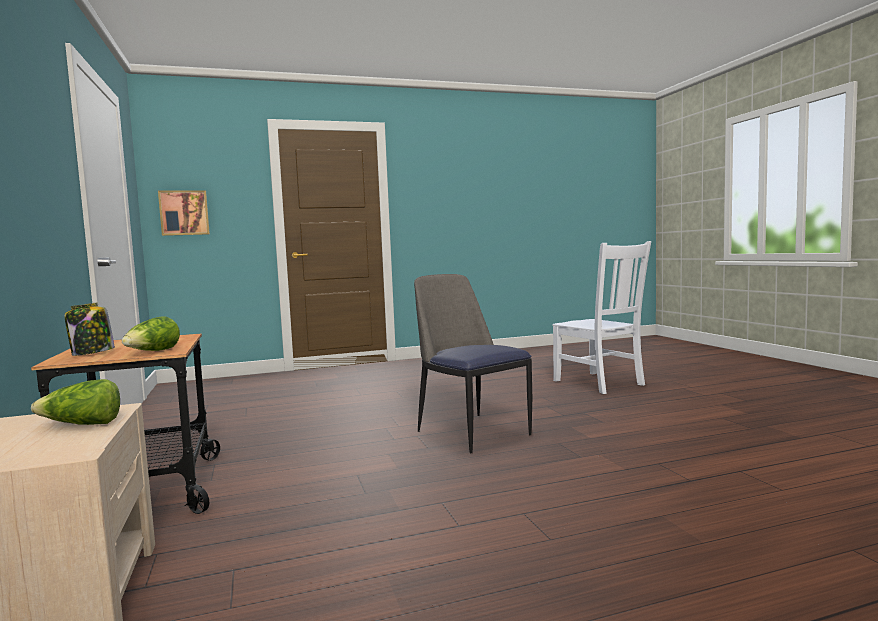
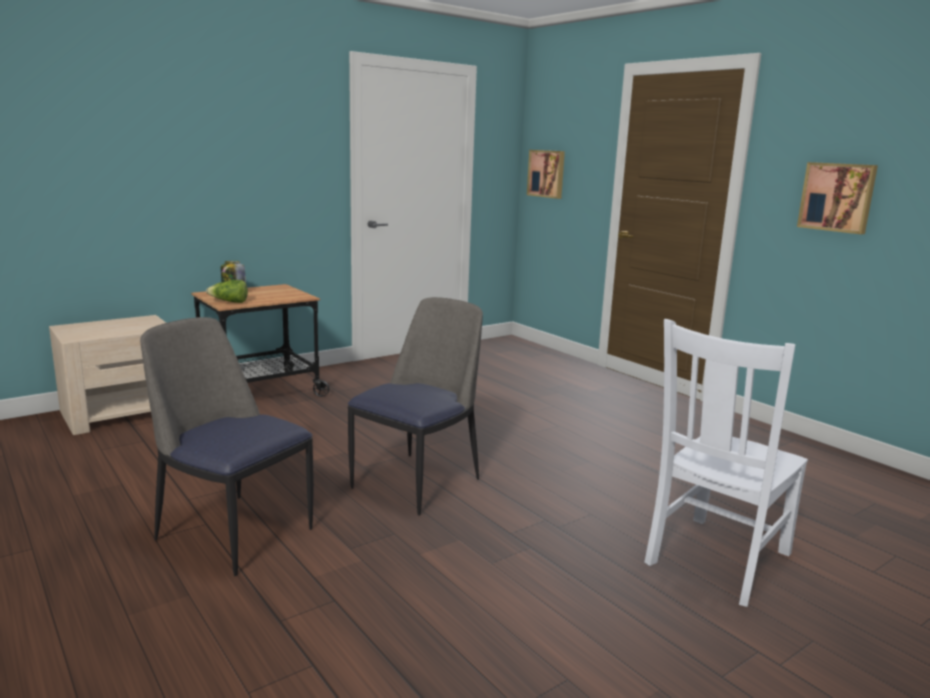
camera: 70 degrees right, 10 degrees up
(82, 425) = (127, 330): lettuce -> none
(450, 209) = (837, 197): none -> picture
(545, 500) = (232, 532): none -> chair

